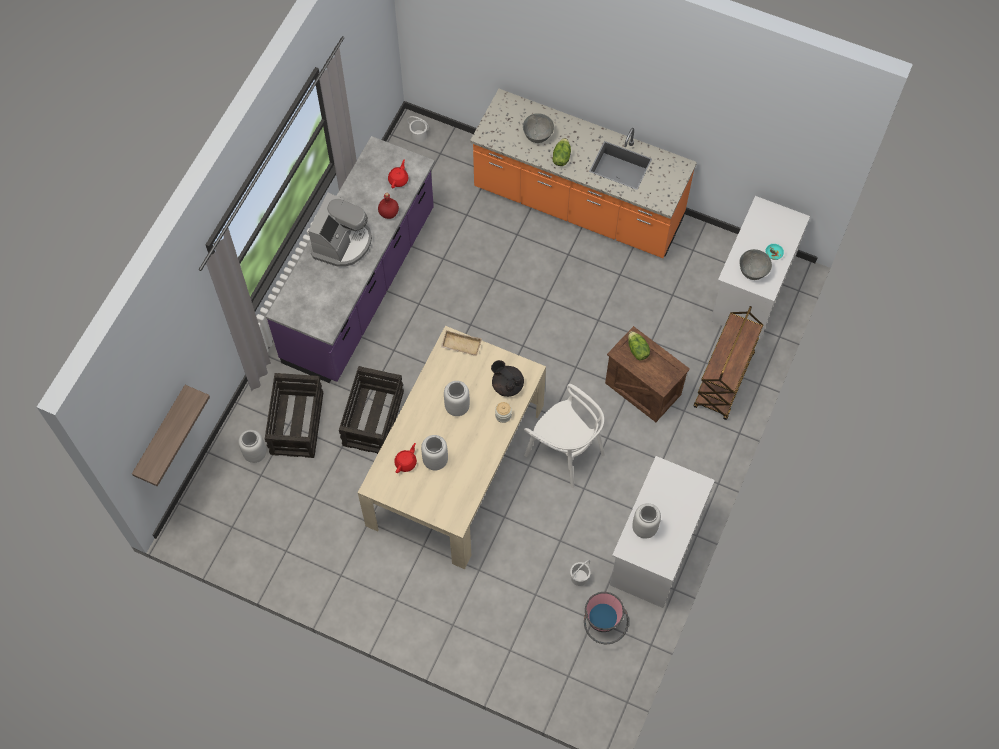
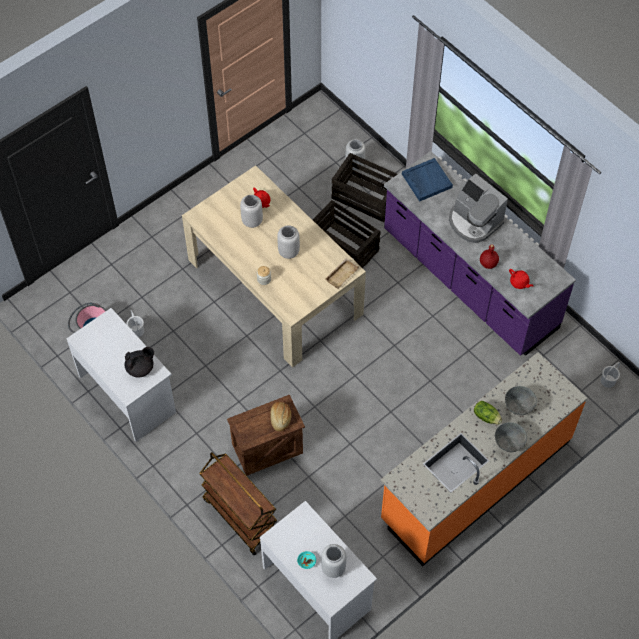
camera: 115 degrees right, 5 degrees down
(161, 434) = (354, 49): shelf -> none
(309, 305) = (426, 181): none -> blue tray
(507, 385) = (289, 292): black teapot -> black teapot (140, 368)
(565, 452) = (243, 365): white chair -> none
(637, 350) = (280, 418): lettuce -> bread
(644, 528) = (118, 338): grey vase -> grey vase (333, 567)
(752, 272) = (297, 533): grey bowl -> grey bowl (508, 443)

